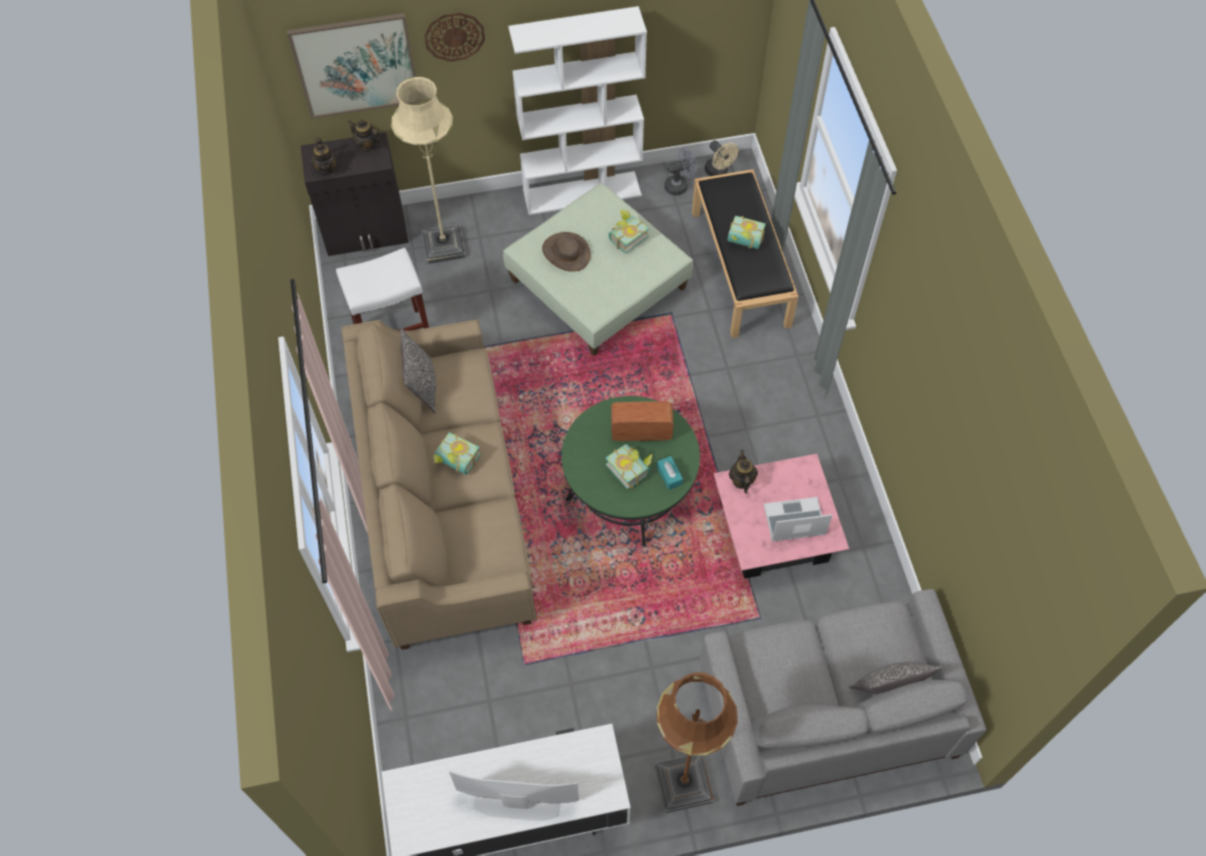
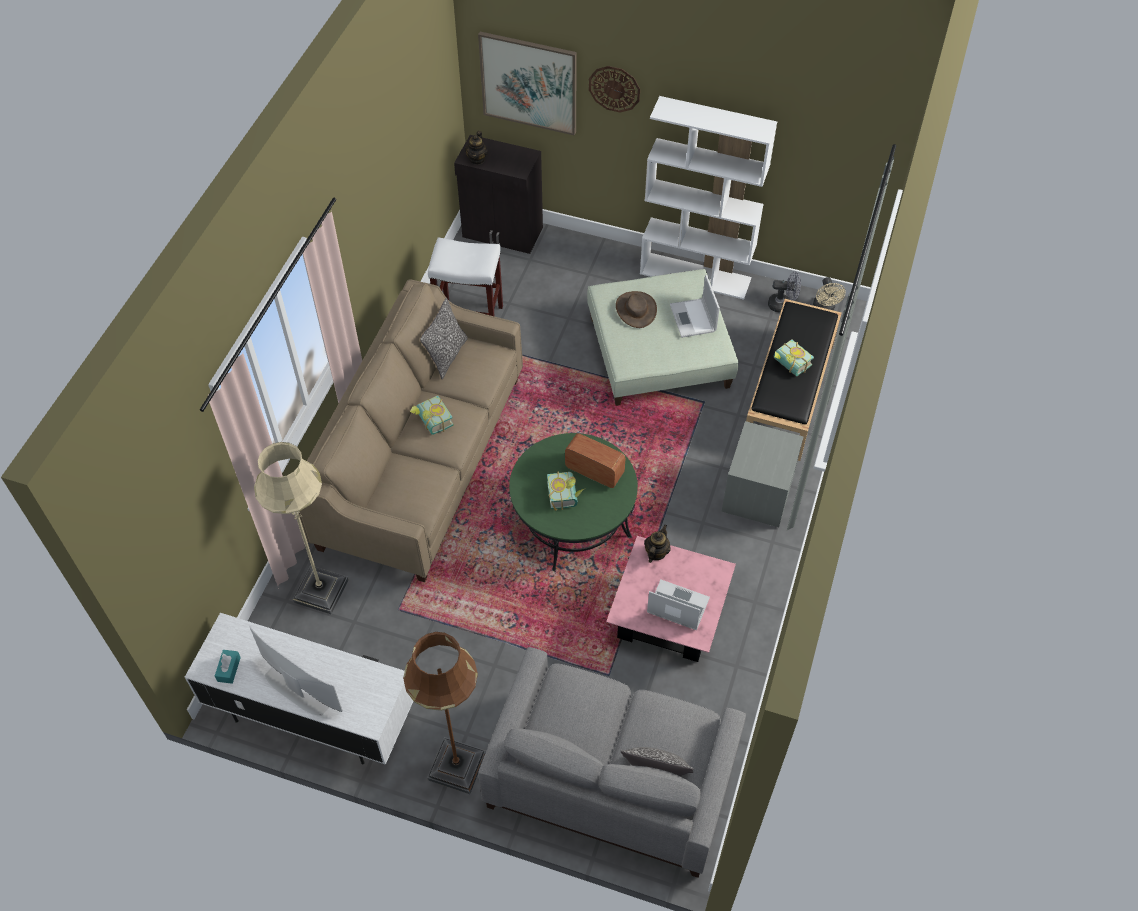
camera: 30 degrees right, 5 degrees down
(367, 146) = (519, 155): teapot -> none
(444, 246) = (555, 268): beige floor lamp -> beige floor lamp (321, 591)
(626, 237) = (693, 319): book -> laptop
(669, 476) = (592, 516): turquoise tissue box -> turquoise tissue box (229, 669)
(776, 377) = (758, 494): none -> grey nightstand

